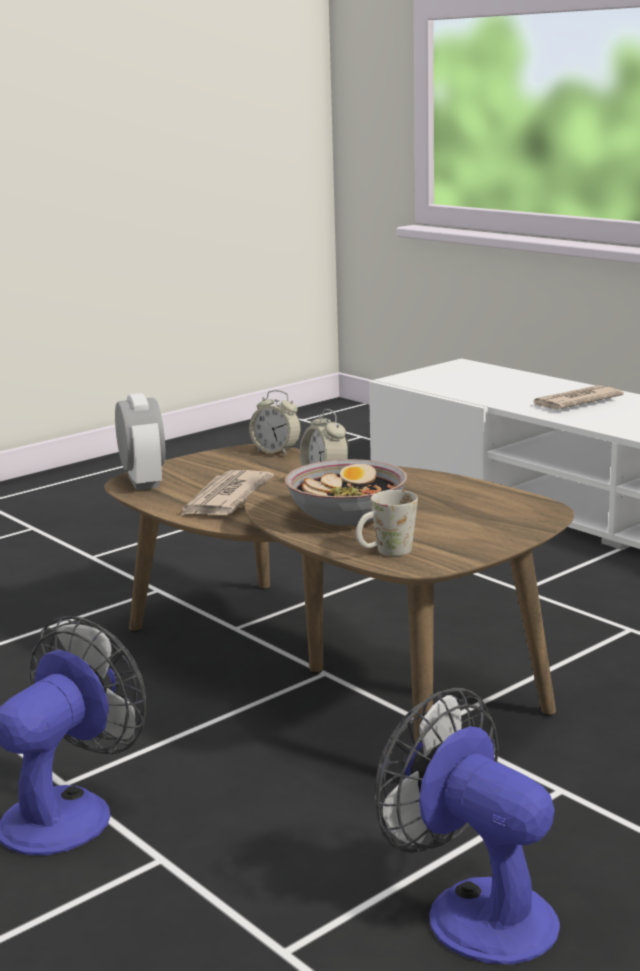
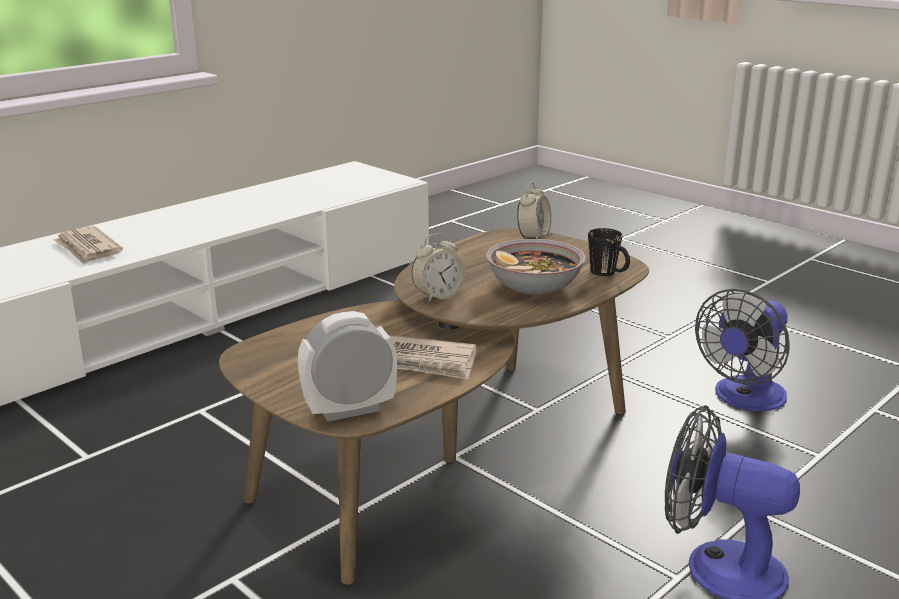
camera: 95 degrees left, 5 degrees up
(276, 452) = (261, 346): alarm clock -> alarm clock (533, 237)
(385, 553) = (609, 274): white mug -> black mug

